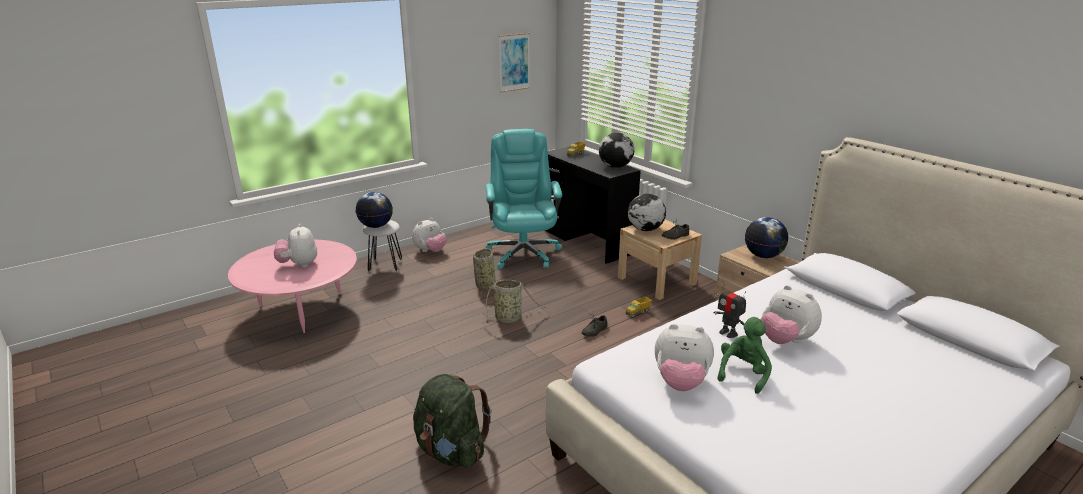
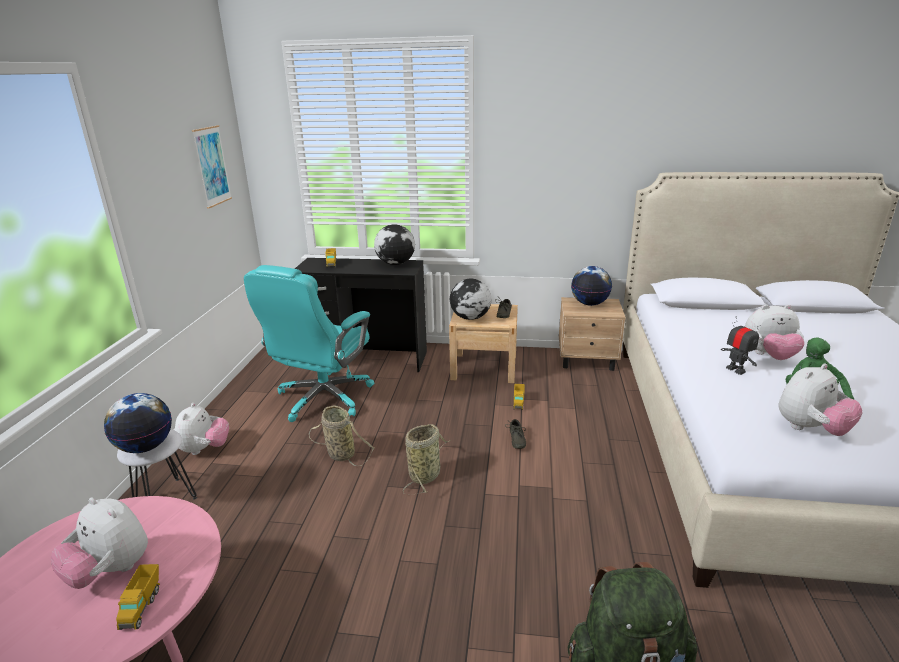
camera: 45 degrees left, 0 degrees up
(290, 281) = (142, 606): none -> toy truck
(523, 253) = (323, 398): turquoise office chair -> turquoise office chair turned 105 degrees counterclockwise
(728, 333) = (736, 370): toy robot -> toy robot turned 120 degrees counterclockwise

